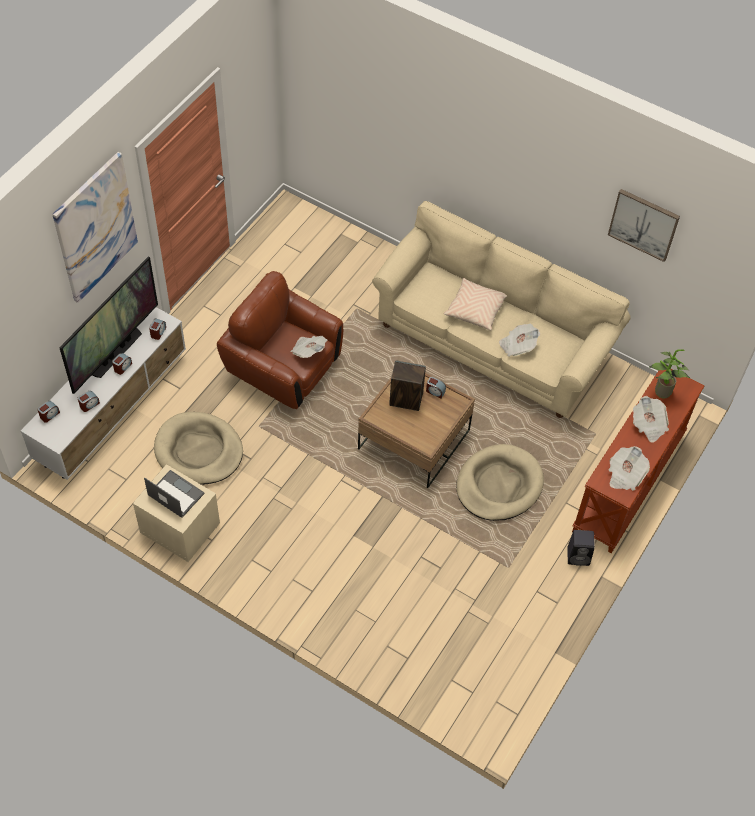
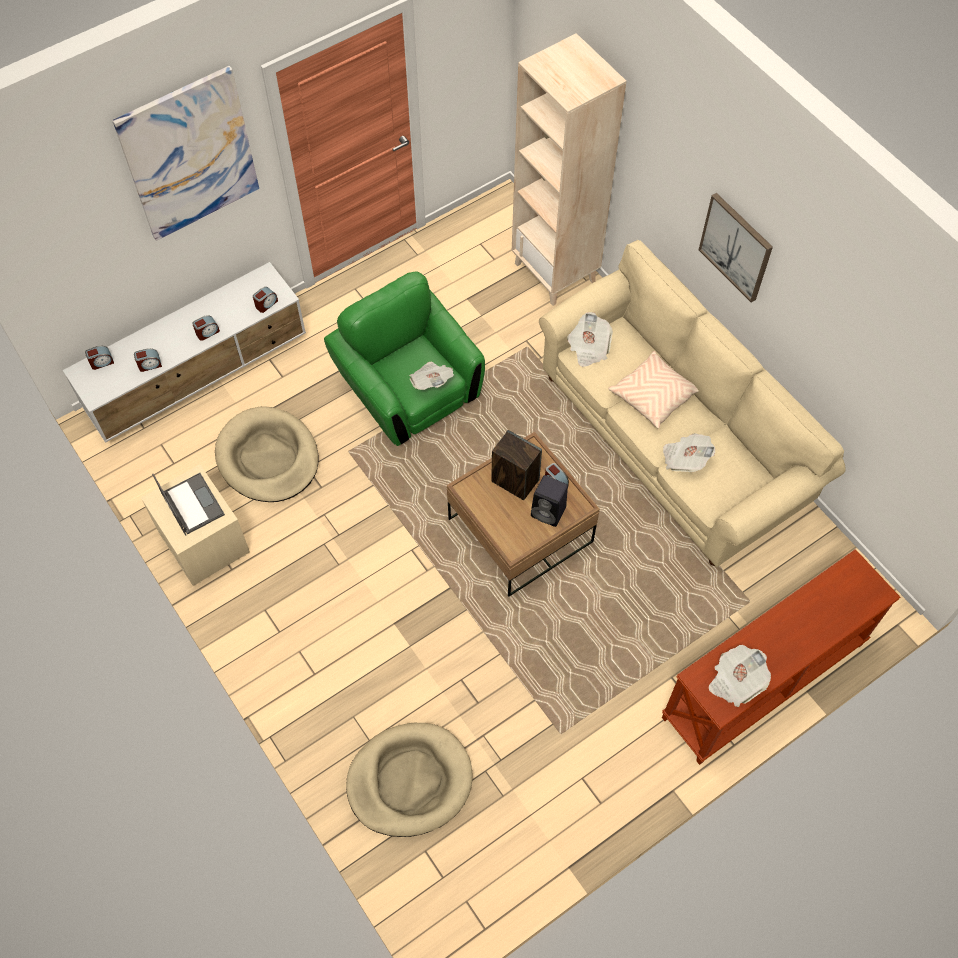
camera: 25 degrees right, 5 degrees up
(115, 352) = (208, 312): television -> none
(283, 367) = (409, 390): brown armchair -> green armchair
(351, 248) = (555, 272): none -> beige bookcase
(499, 485) = (597, 624): beige dog bed -> beige dog bed (409, 781)
(579, 556) = (656, 753): black speaker -> black speaker (549, 512)
(643, 224) = (884, 357): picture -> picture (736, 247)
(648, 425) = (798, 625): newspaper -> newspaper (588, 348)
(660, 393) = (835, 587): potted plant -> none

